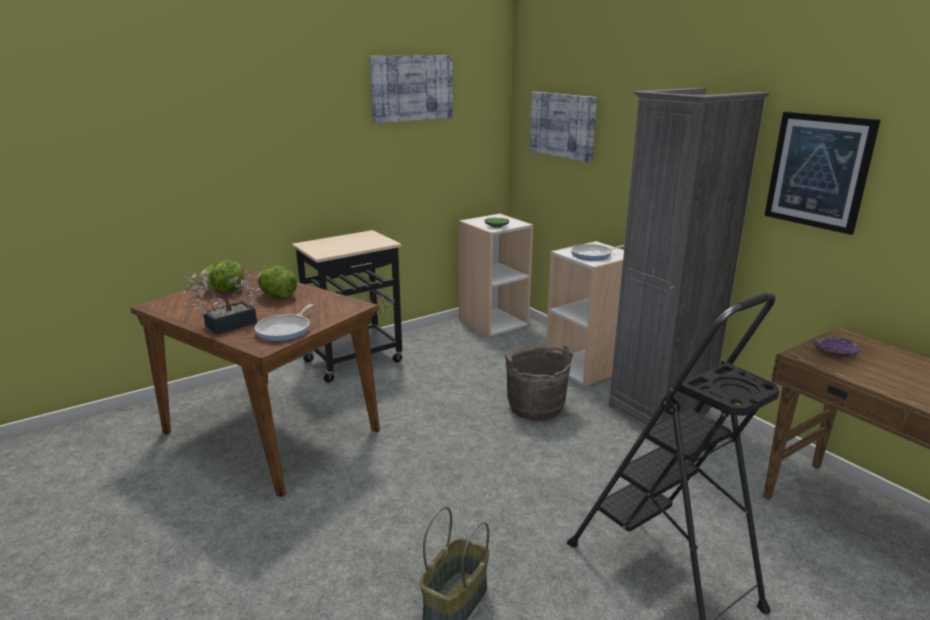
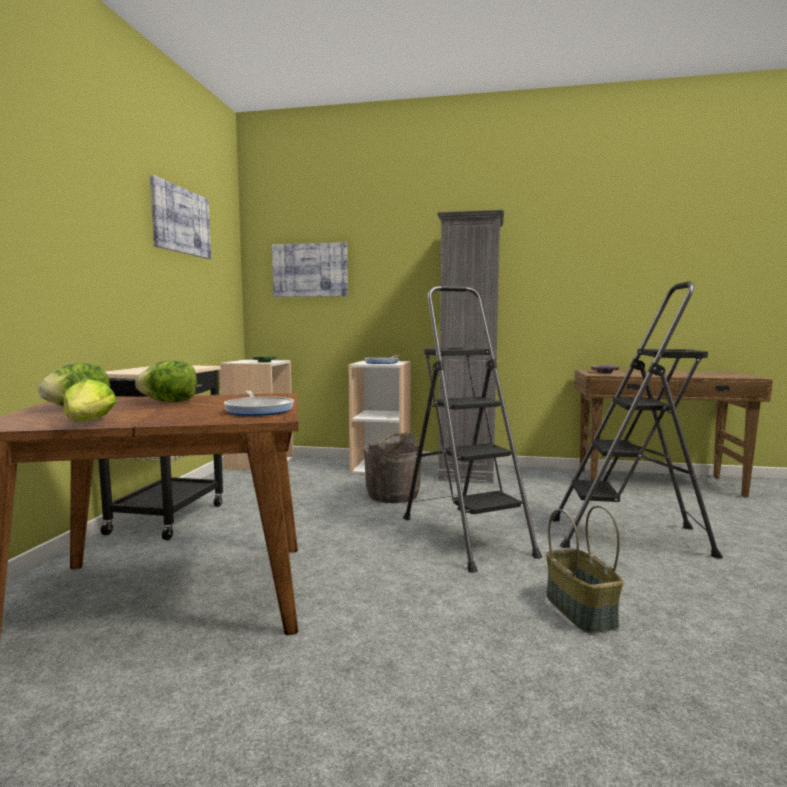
camera: 45 degrees left, 15 degrees down
(188, 317) = (89, 422): none -> lettuce
(225, 326) = (171, 418): potted plant -> none
(512, 481) = (465, 534): none -> step ladder
(819, 171) = (543, 271): picture -> none

